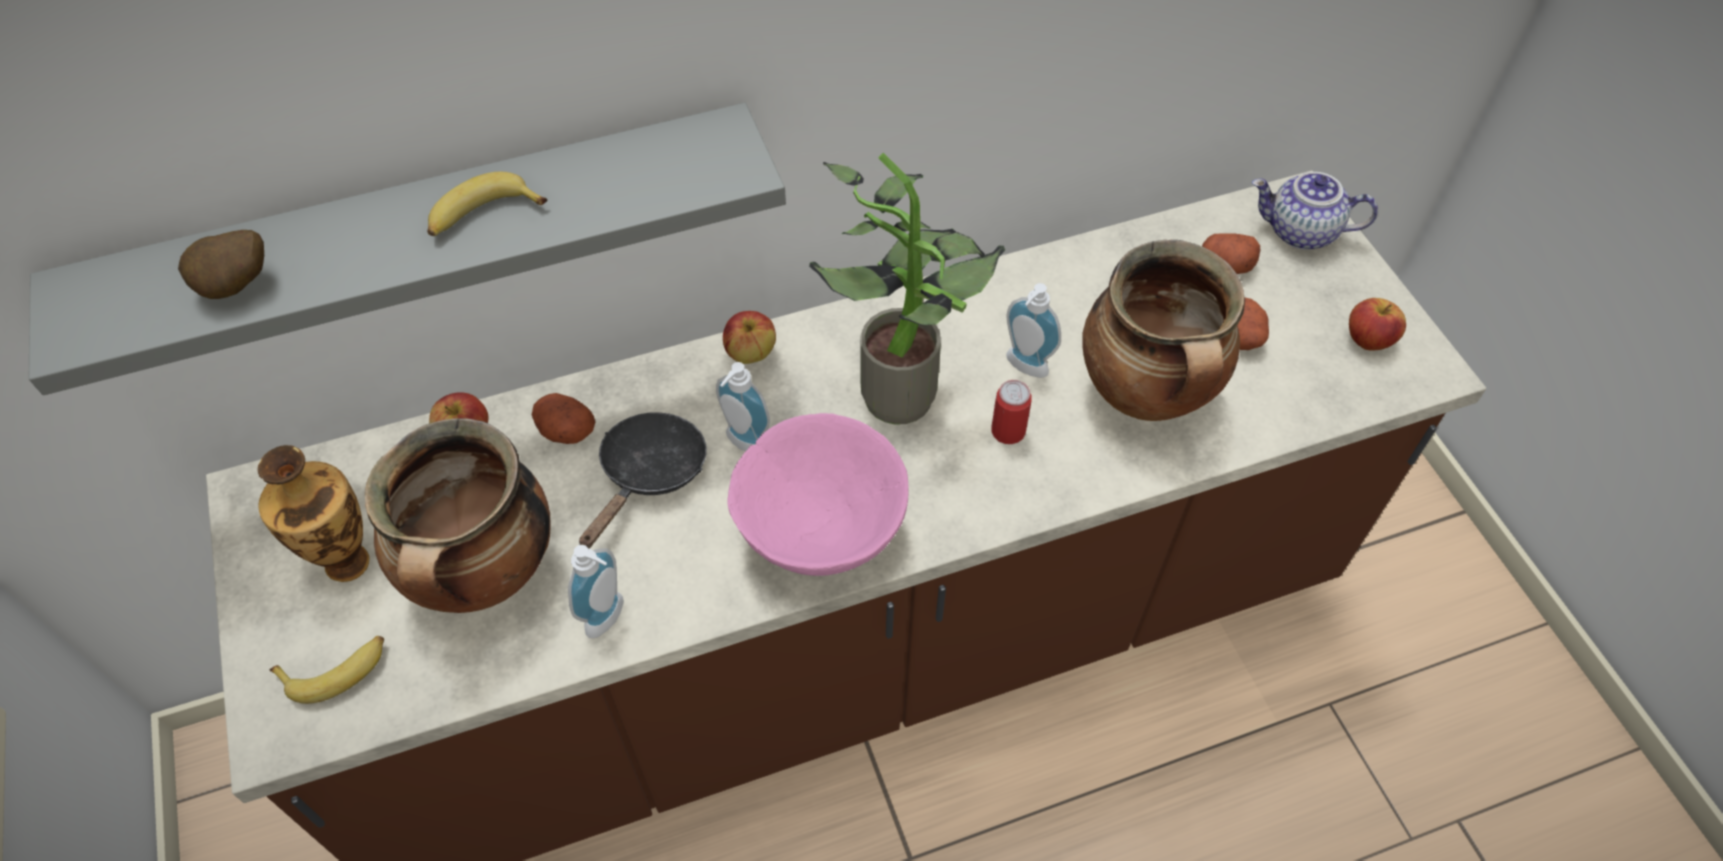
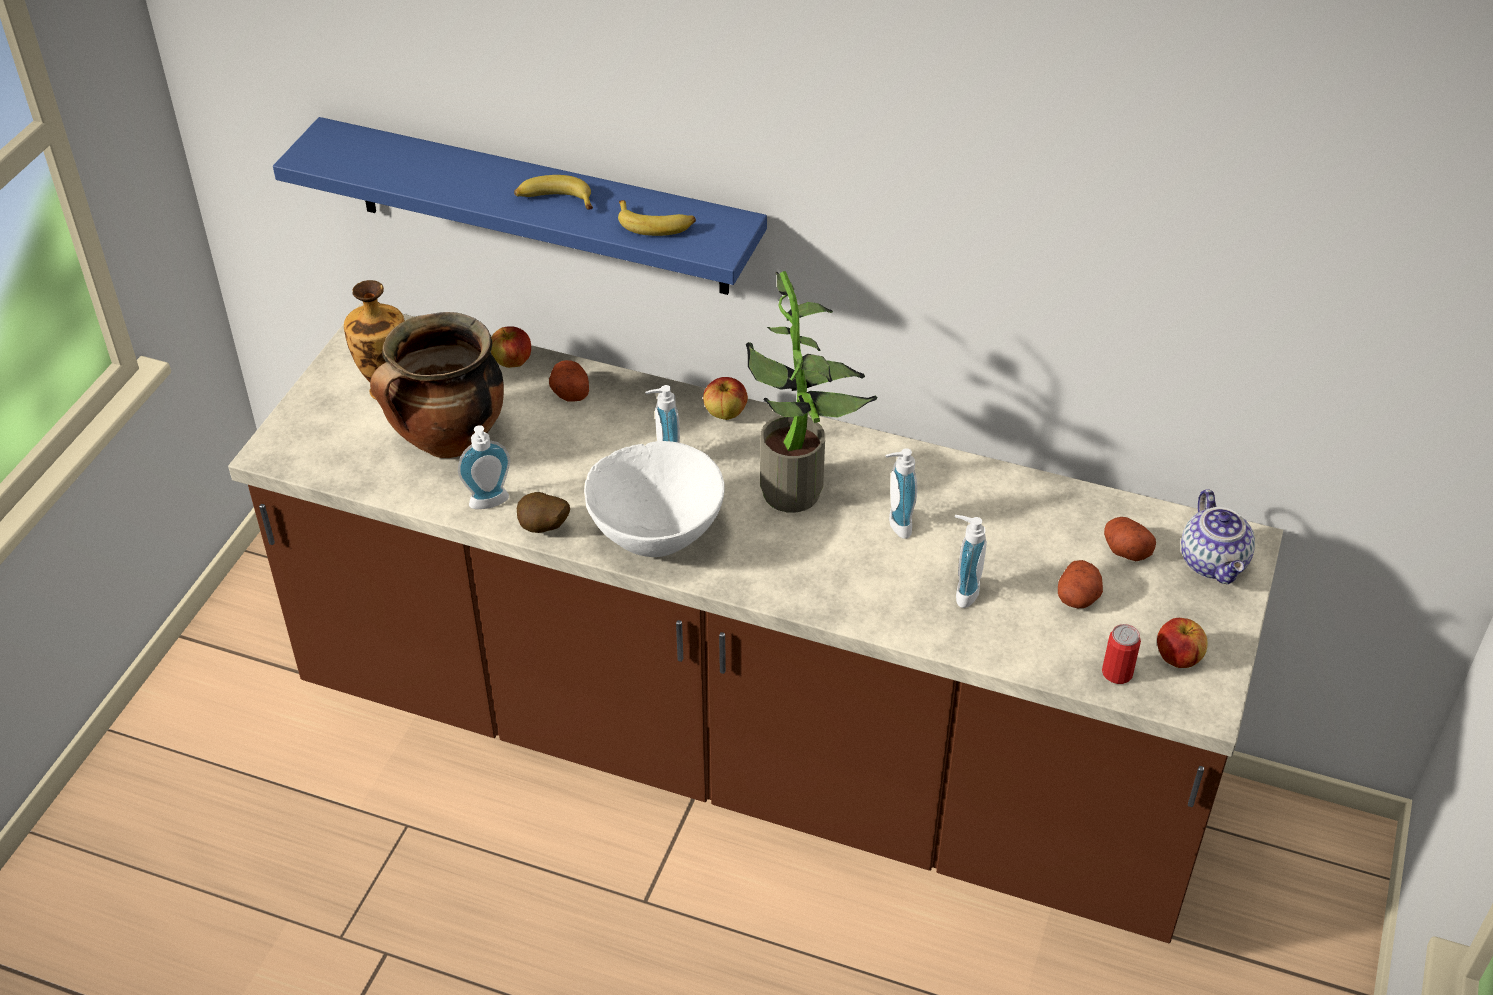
camera: 40 degrees right, 10 degrees down
(238, 287) = (402, 172): potato -> potato (543, 528)
(336, 670) = (329, 440): banana -> banana (655, 224)
(428, 236) = (540, 207): grey shelf -> blue shelf
(649, 474) = (592, 444): black frying pan -> none
(821, 533) = (657, 536): pink bowl -> white bowl
(1008, 431) = (840, 554): can -> can (1117, 673)
(1147, 396) = (962, 591): cooking pot -> soap dispenser
(1300, 233) = (1214, 563): teapot -> teapot turned 150 degrees counterclockwise

